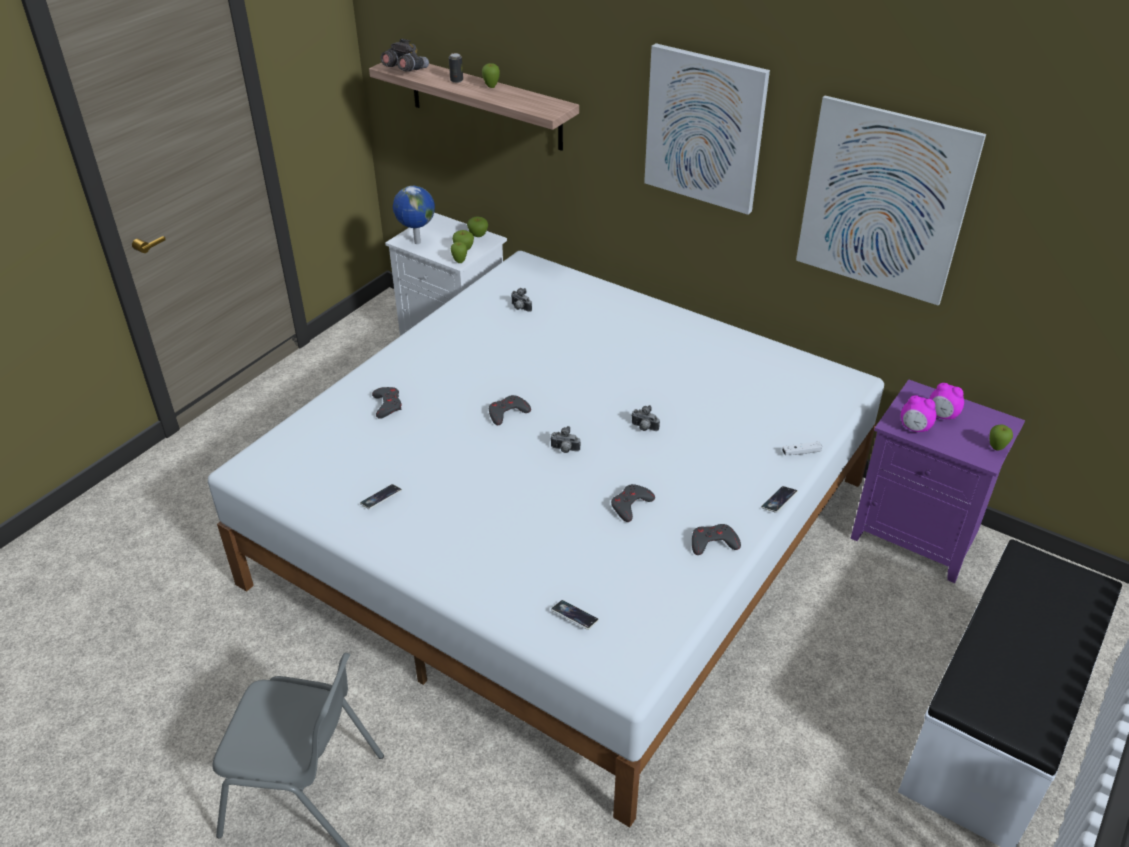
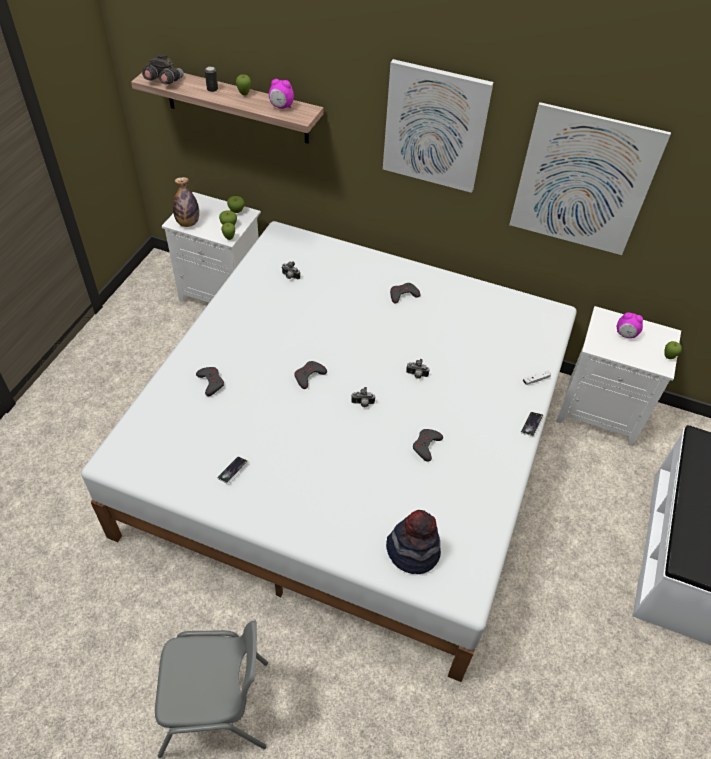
camera: 15 degrees left, 10 degrees up
(416, 242) = (188, 223): globe -> bottle
(574, 616) = (413, 551): phone -> hat
(713, 543) = (495, 469): grey game controller -> grey game controller (403, 295)
(914, 428) = (609, 348): alarm clock -> alarm clock (281, 107)
(918, 535) = (600, 411): purple nightstand -> white nightstand

